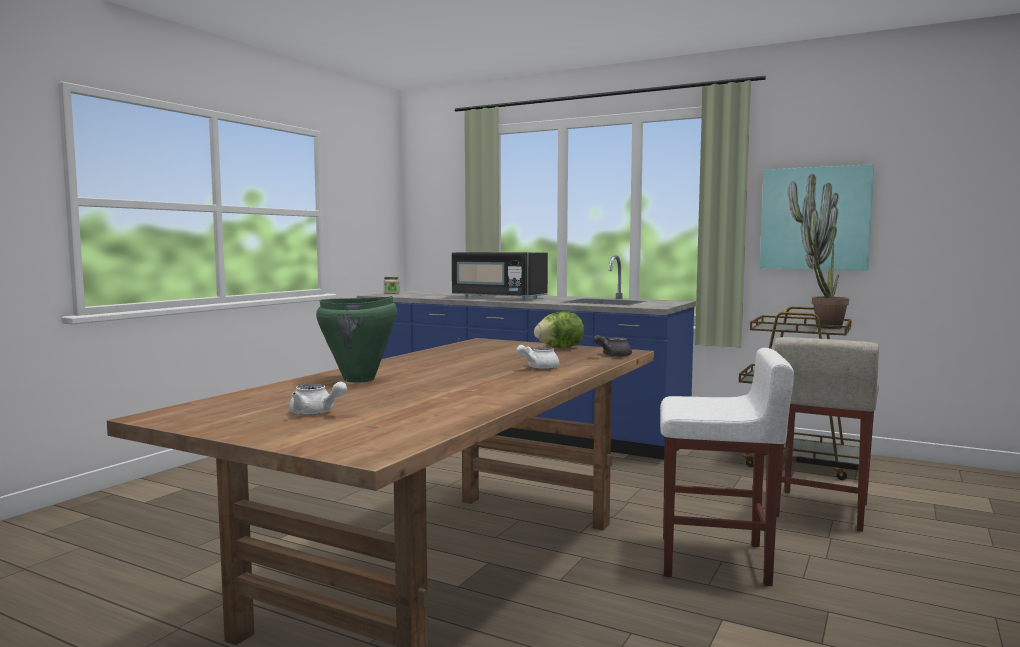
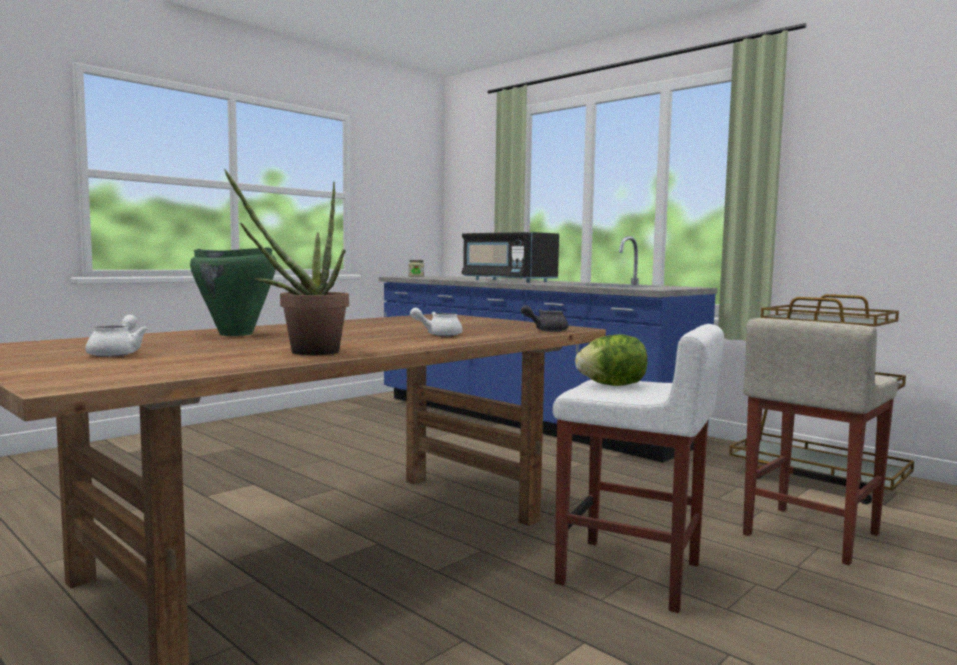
camera: 15 degrees right, 0 degrees up
(316, 413) = (117, 353): white teapot -> white teapot turned 135 degrees counterclockwise
(559, 348) = (505, 323): lettuce -> lettuce (612, 385)
(815, 218) = (864, 191): picture -> none
(826, 327) = (862, 319): potted plant -> potted plant (304, 352)

